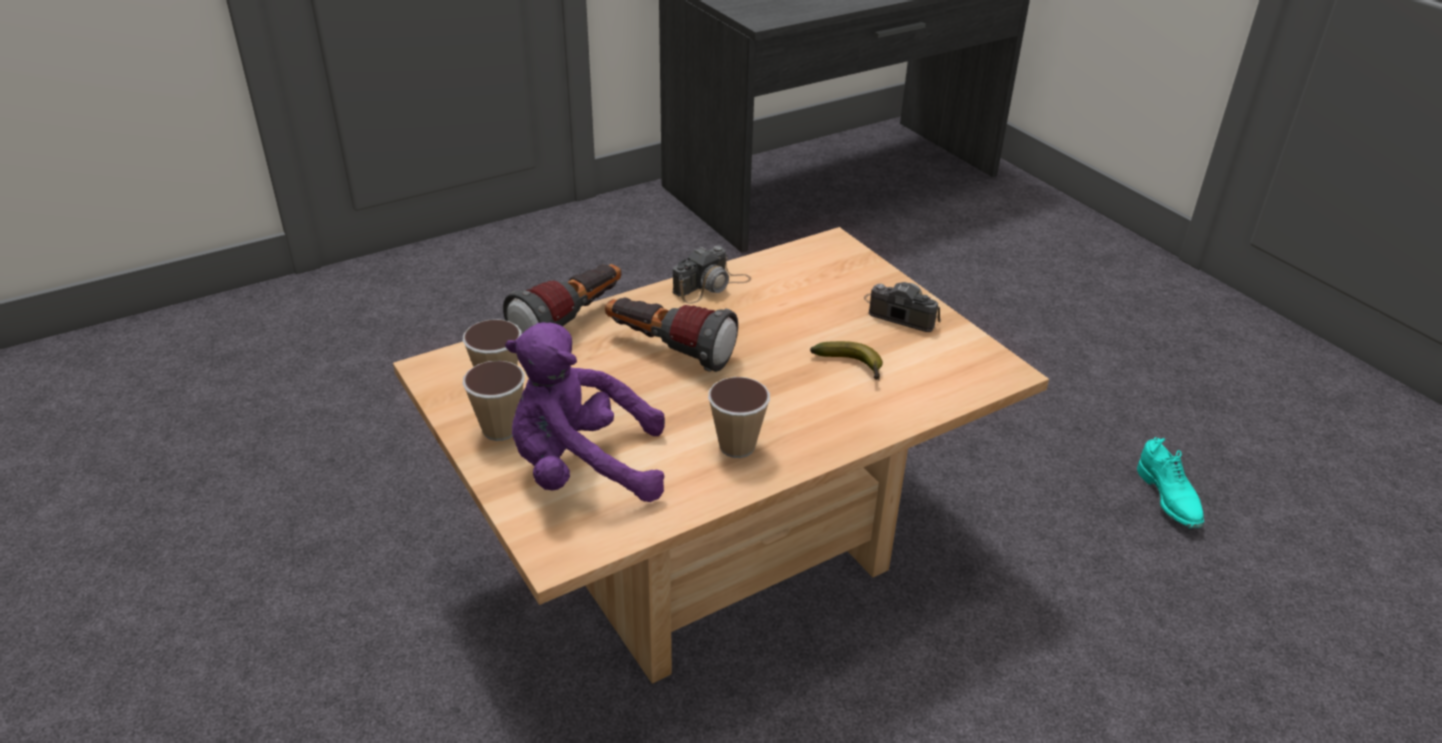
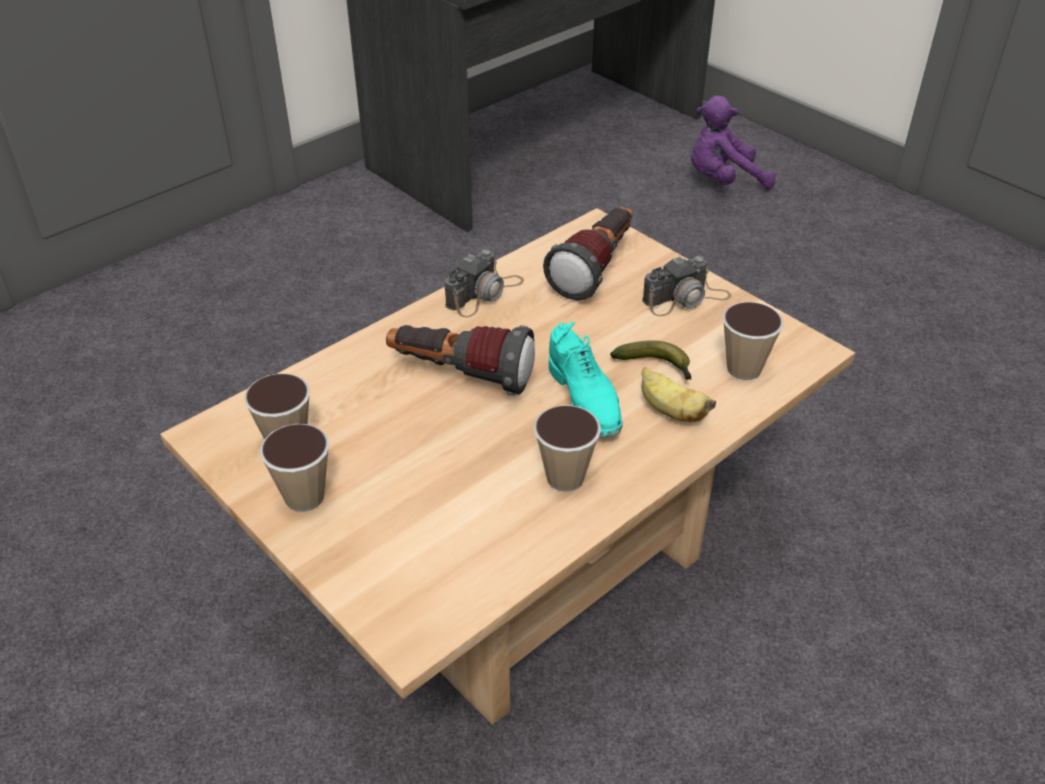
camera: 10 degrees left, 5 degrees up
(571, 322) = (346, 357): flashlight -> flashlight (596, 269)
(582, 469) = (408, 530): purple plush toy -> purple plush toy (723, 181)
(853, 405) = (670, 411): none -> banana
(899, 312) = (686, 298): camera -> camera turned 135 degrees clockwise
(935, 379) = (744, 369): none -> cup
(1168, 498) = (945, 438): turquoise shoe -> turquoise shoe (585, 400)

